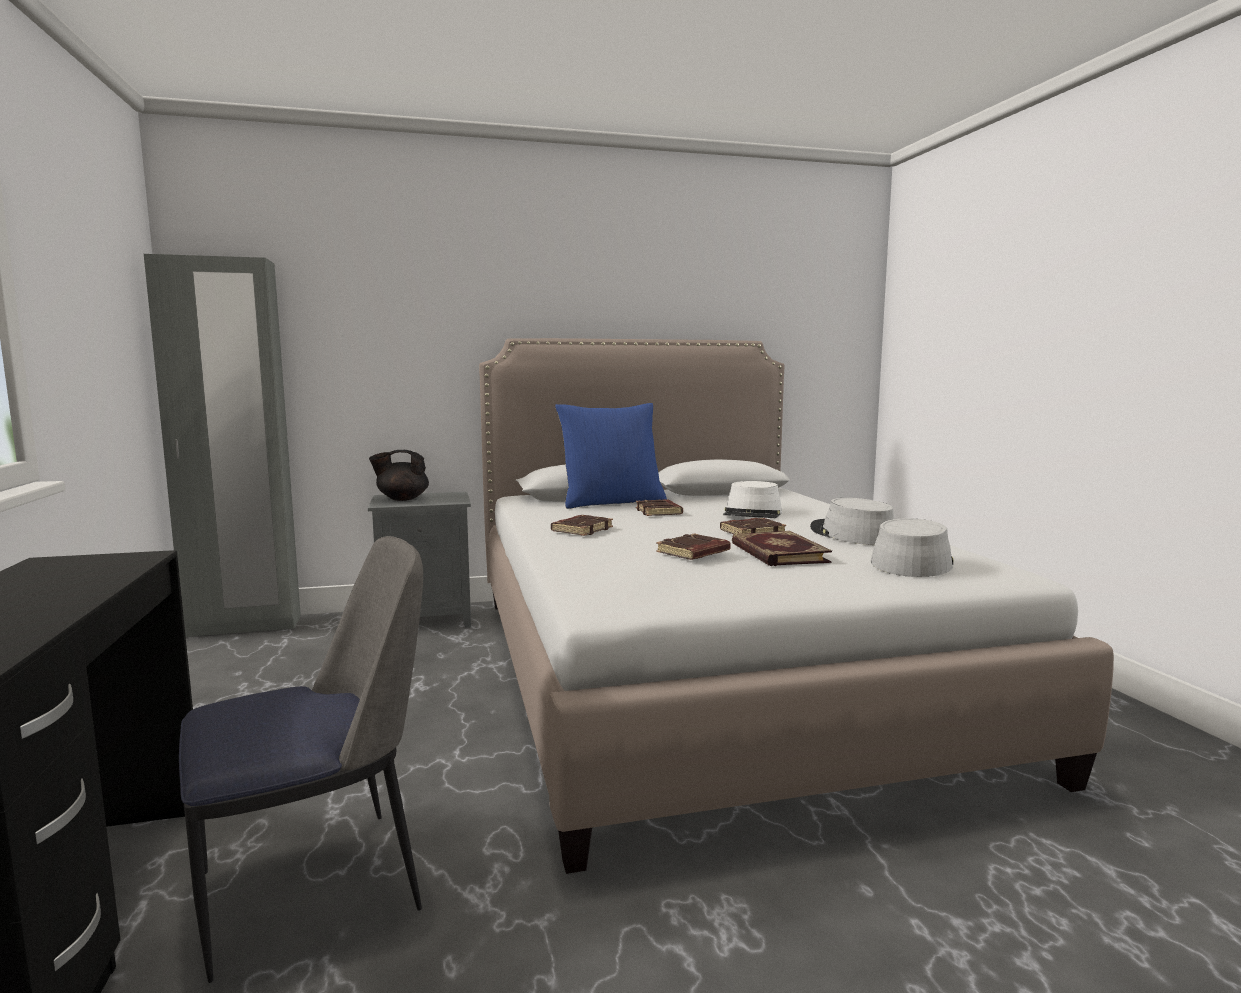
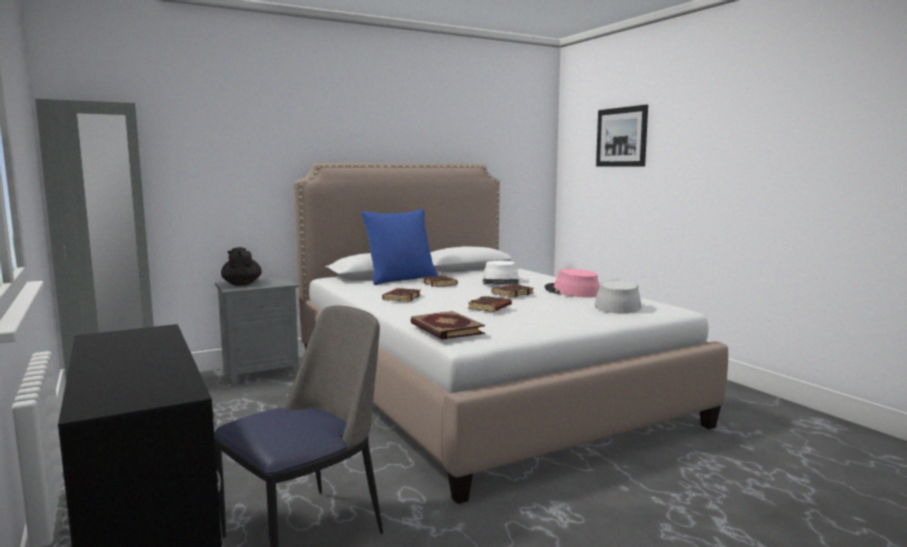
camera: 15 degrees left, 0 degrees up
(402, 499) = (241, 284): black teapot -> black teapot turned 90 degrees clockwise
(777, 553) = (538, 305): book -> book (445, 329)
(852, 534) = (571, 292): grey hat -> pink hat
(975, 295) = (621, 137): none -> picture

